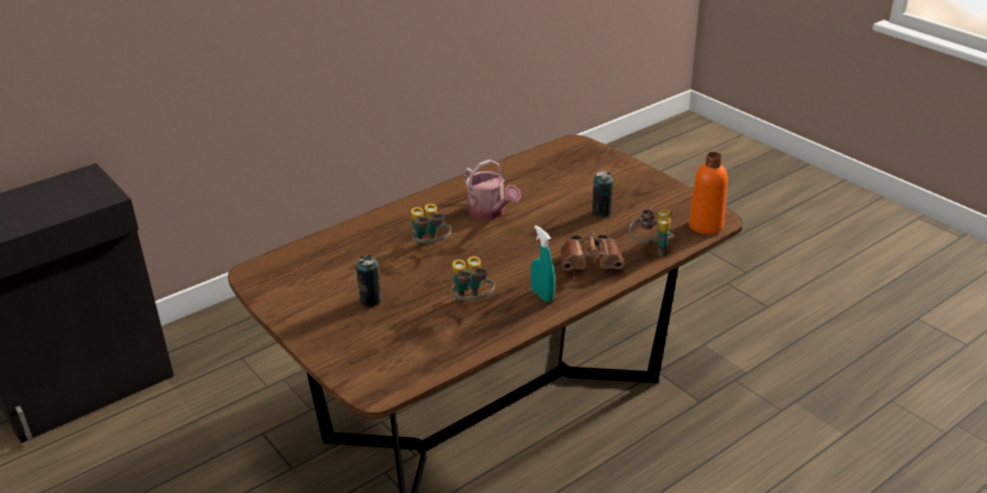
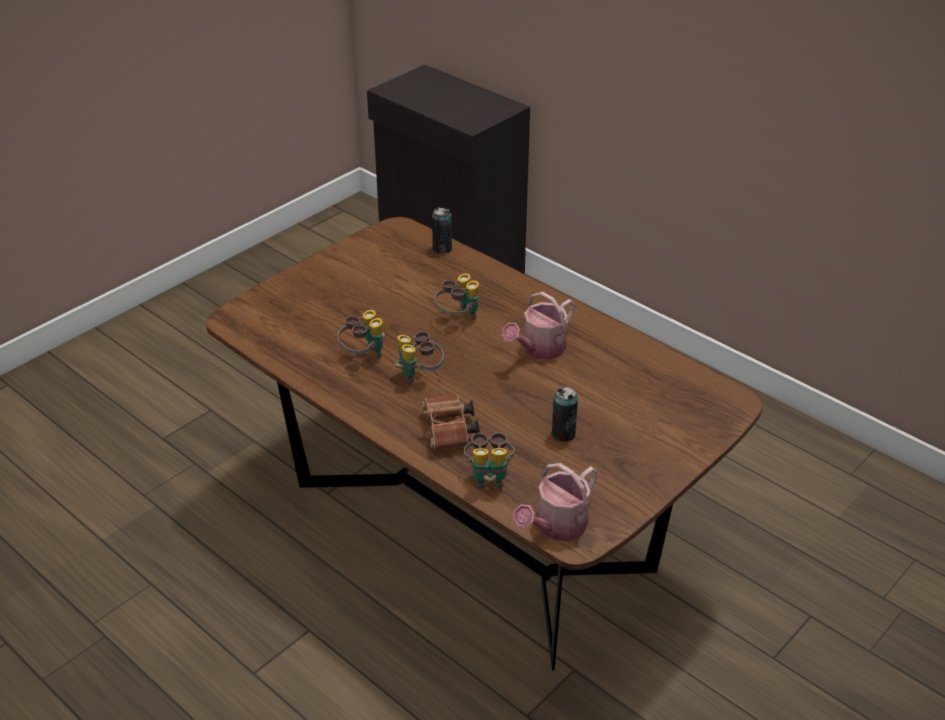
camera: 80 degrees right, 5 degrees up
(371, 300) = (362, 297): can -> can (442, 249)
(510, 274) = (419, 375): none -> binoculars
(542, 295) = (384, 400): turquoise spray bottle -> none
(705, 226) = (556, 527): orange bottle -> watering can

